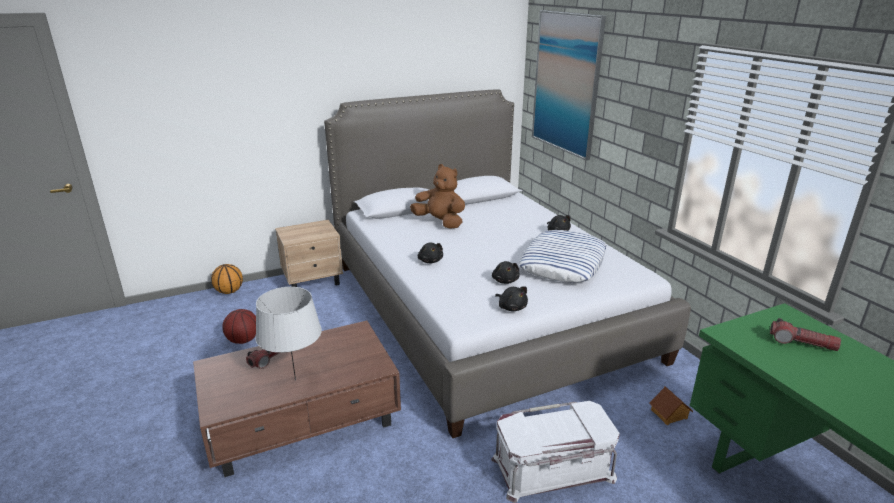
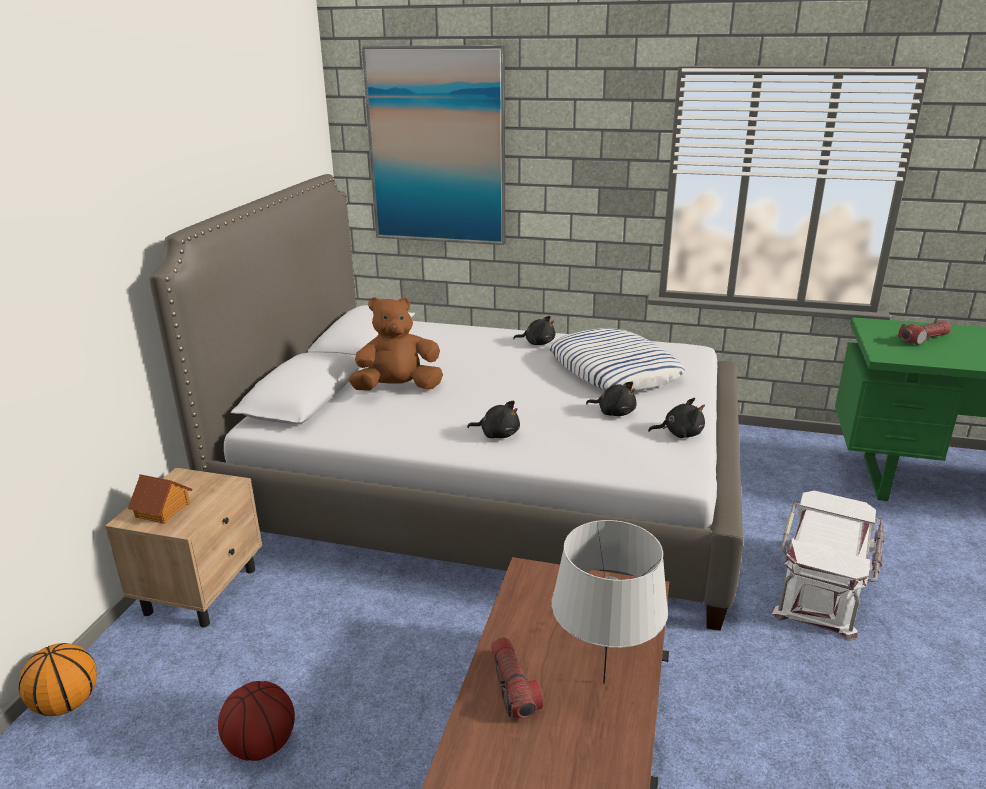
camera: 50 degrees left, 0 degrees up
(669, 414) = (791, 479): toy house -> toy house (163, 510)

